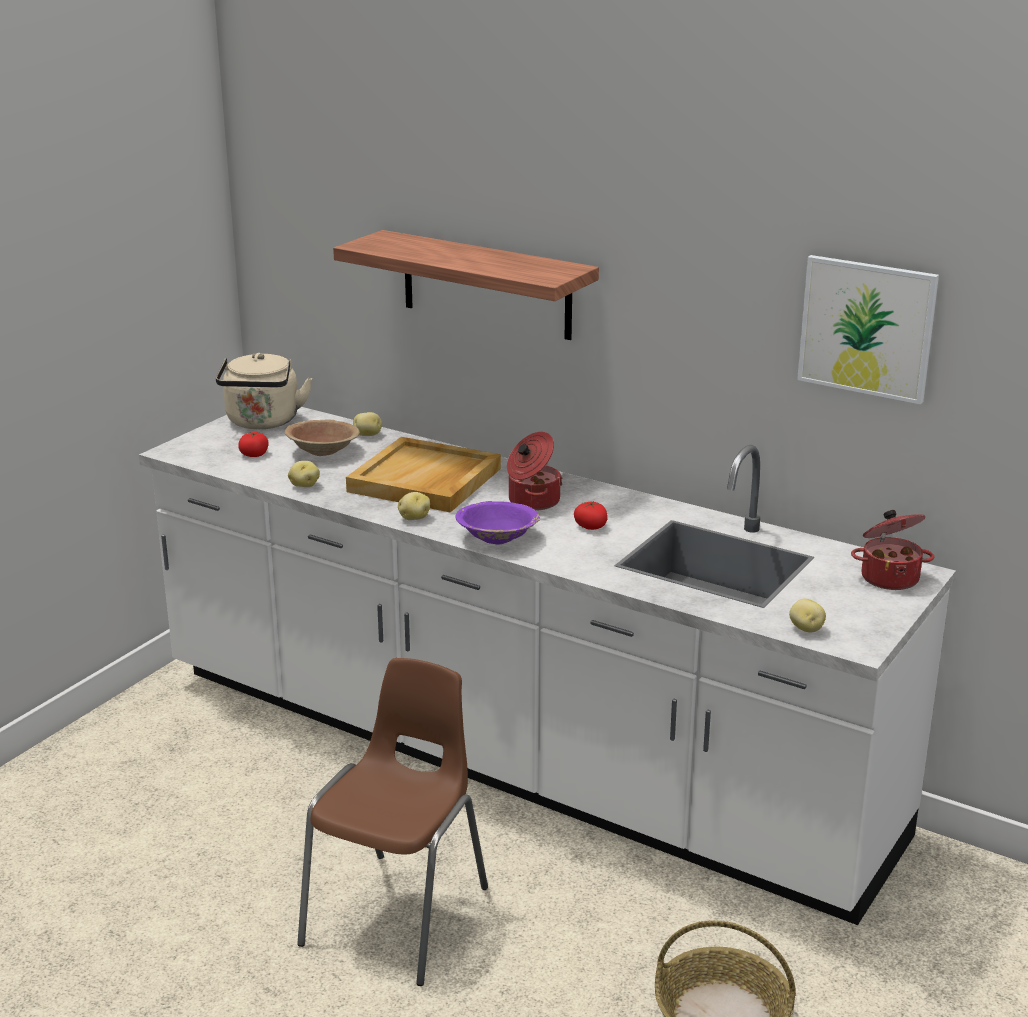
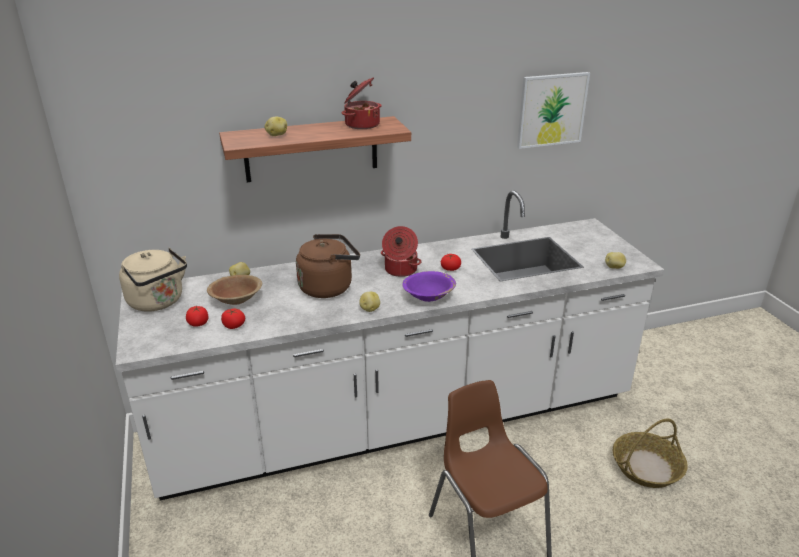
camera: 50 degrees left, 5 degrees up
(275, 470) = (234, 325): none -> tomato
(304, 485) = (271, 324): potato -> potato (276, 135)
(425, 481) = (328, 287): beige tray -> brown kettle
(889, 577) = (586, 231): cooking pot -> cooking pot (361, 124)

